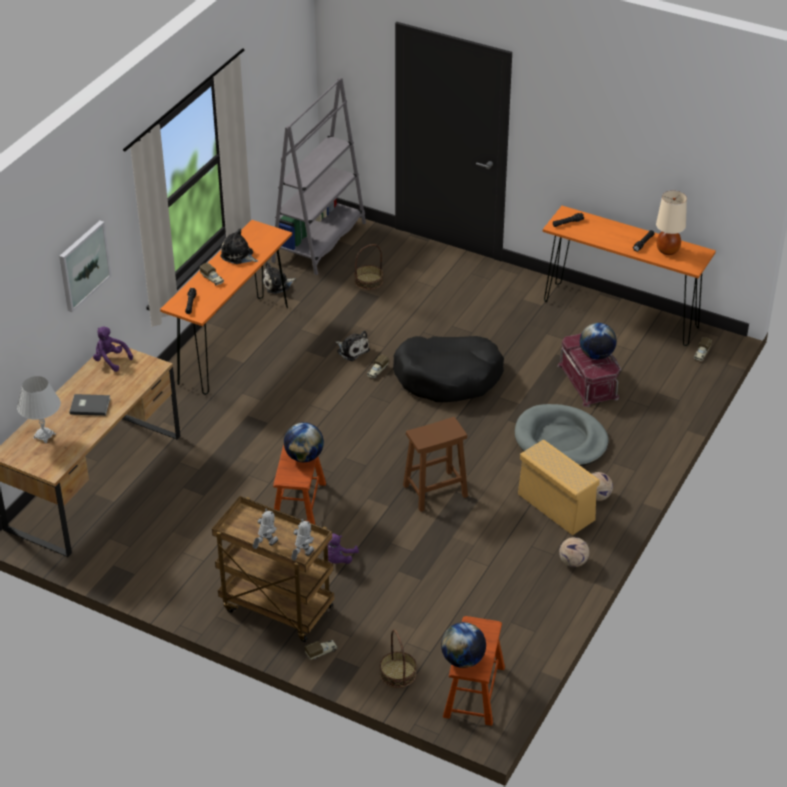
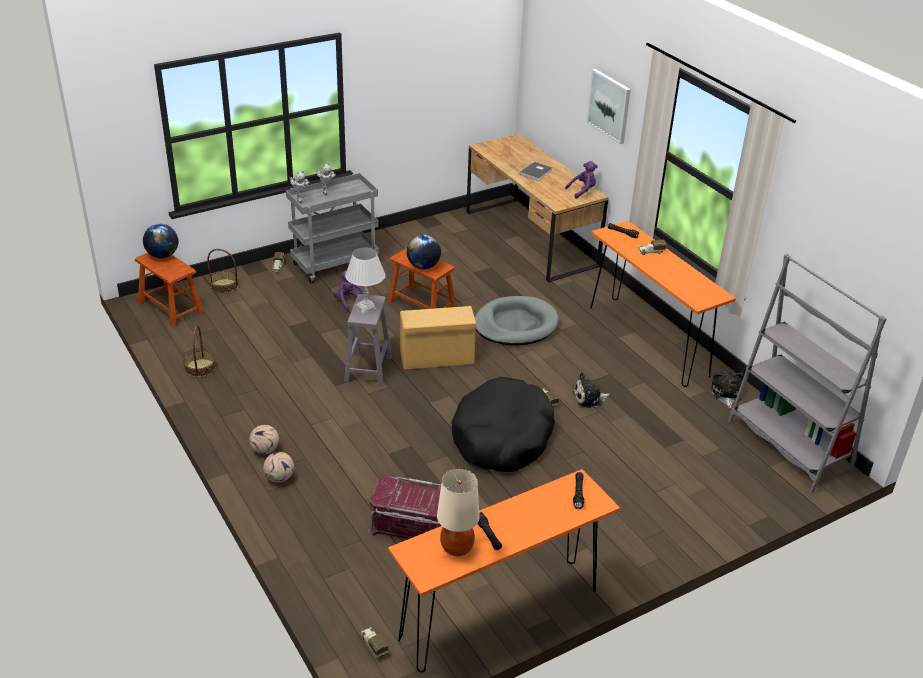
camera: 120 degrees right, 5 degrees down
(44, 436) = (520, 152): white table lamp -> white table lamp (366, 307)
(238, 256) = (677, 273): plush toy -> none
(275, 608) = (335, 264): brown cart -> grey cart
(368, 281) = (695, 451): basket -> basket (200, 368)
(434, 491) = (368, 368): brown stool -> grey stool
(555, 506) = (282, 421): beige storage box -> beige storage box (438, 358)
(560, 440) = (353, 464): grey dog bed -> grey dog bed (515, 325)
(572, 562) = (217, 401): football -> football (280, 478)
(596, 355) = (410, 501): globe -> none

